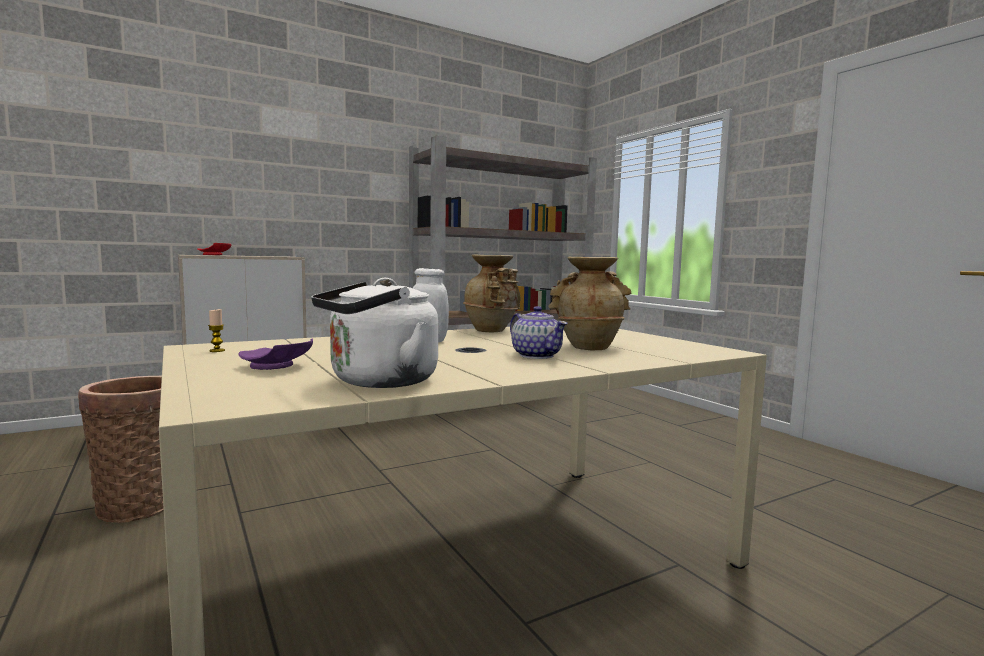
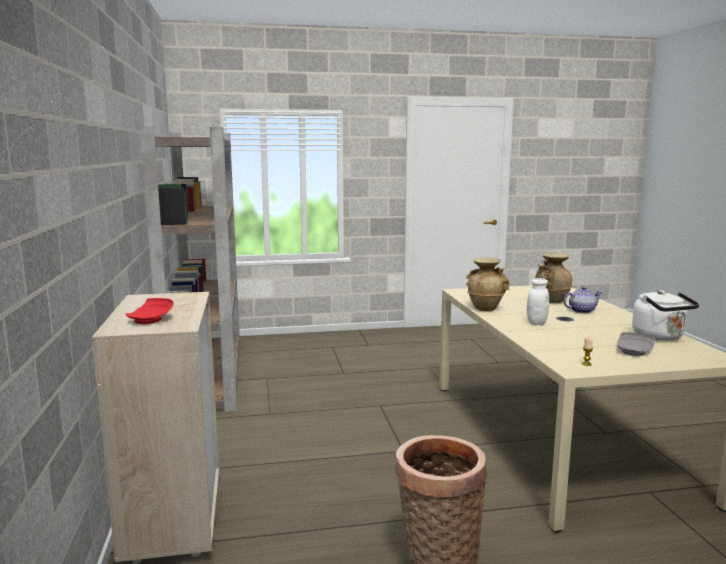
camera: 70 degrees left, 5 degrees up
(276, 367) = (634, 351): purple plate -> grey plate

